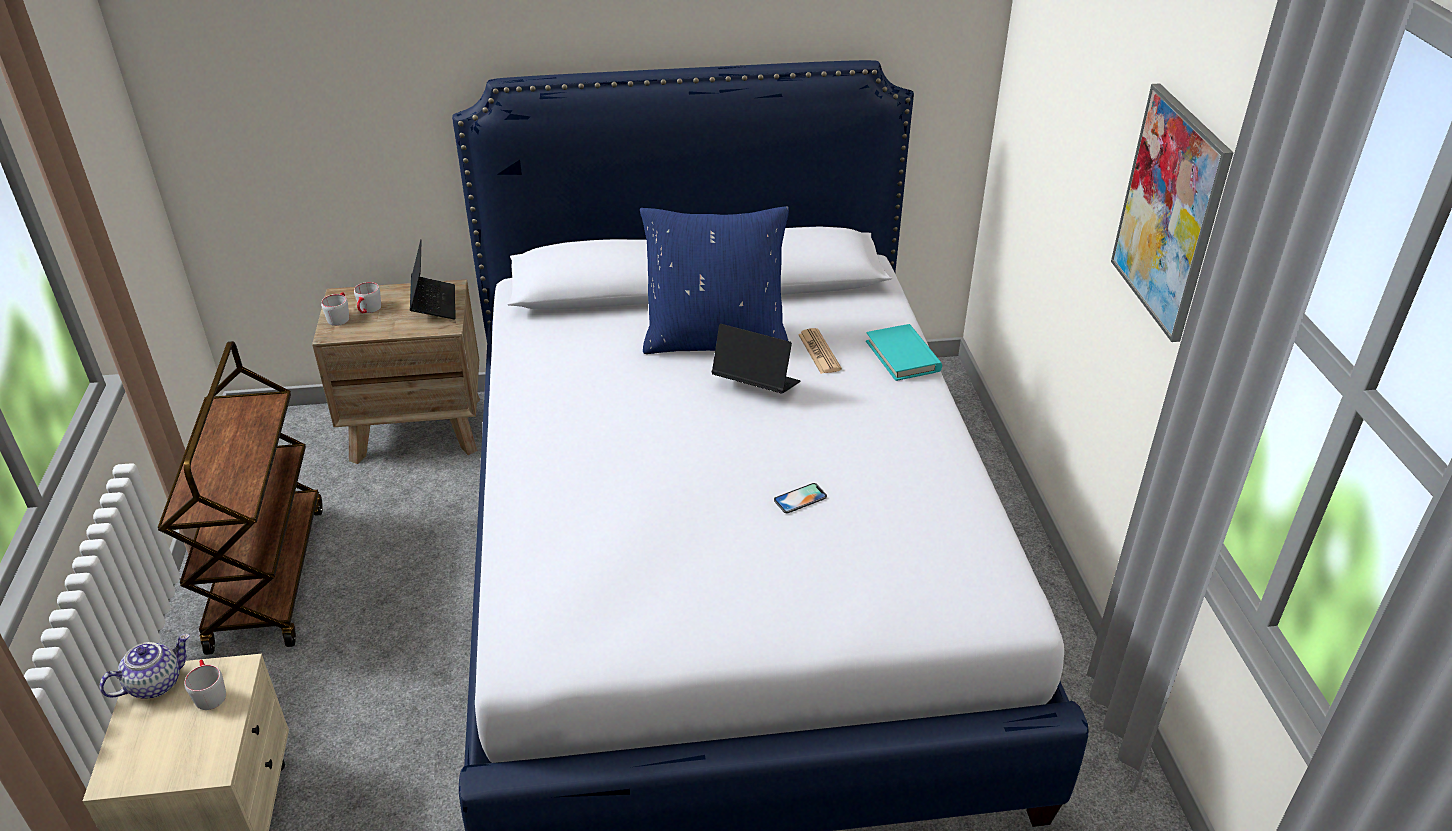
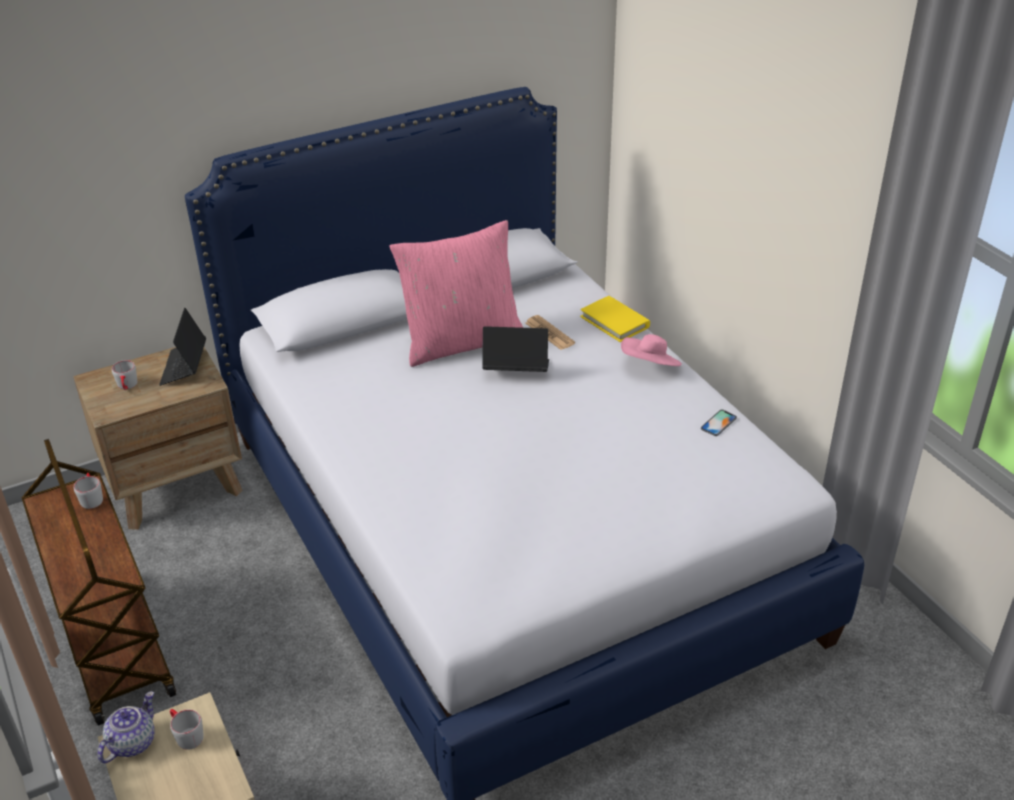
camera: 20 degrees left, 0 degrees up
(340, 316) = (104, 398): grey mug -> grey mug (91, 497)
(433, 304) = (184, 367): laptop -> laptop turned 150 degrees counterclockwise
(715, 339) = (462, 342): blue pillow -> pink pillow
(800, 498) = (602, 448): phone -> phone (718, 423)
(903, 356) = (614, 322): turquoise book -> yellow book
(915, 417) = (650, 366): none -> pink hat
(1170, 212) = (823, 171): picture -> none

